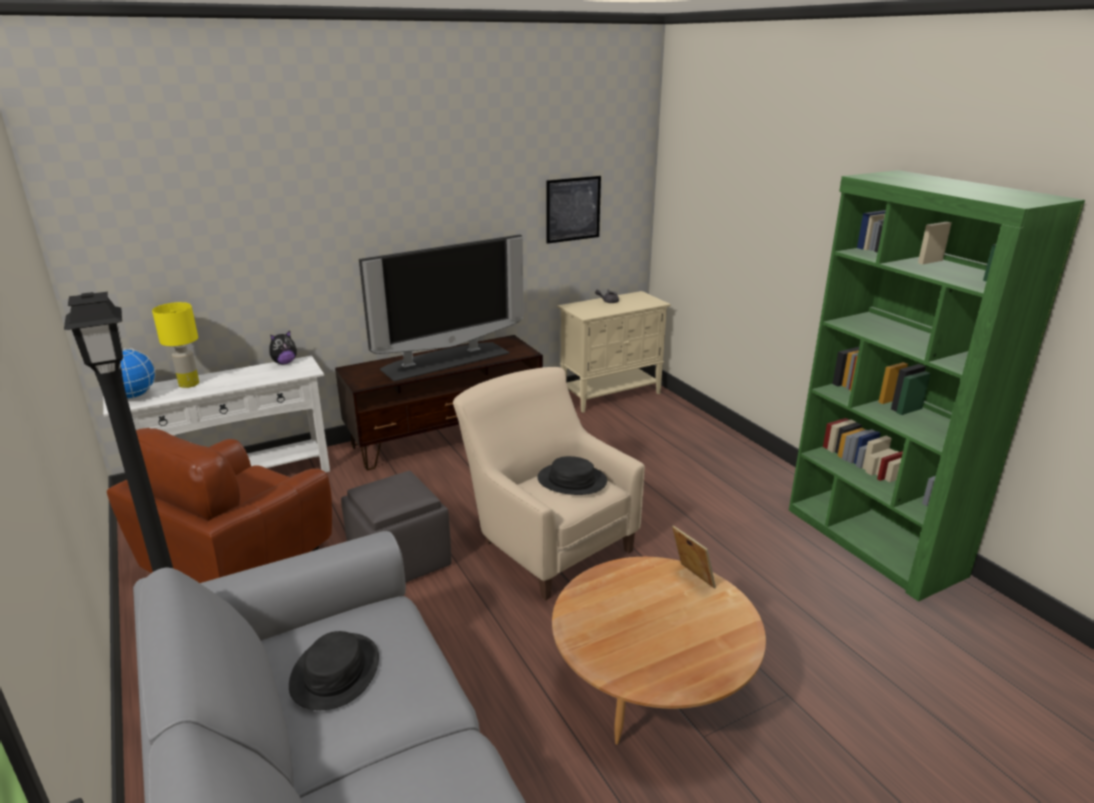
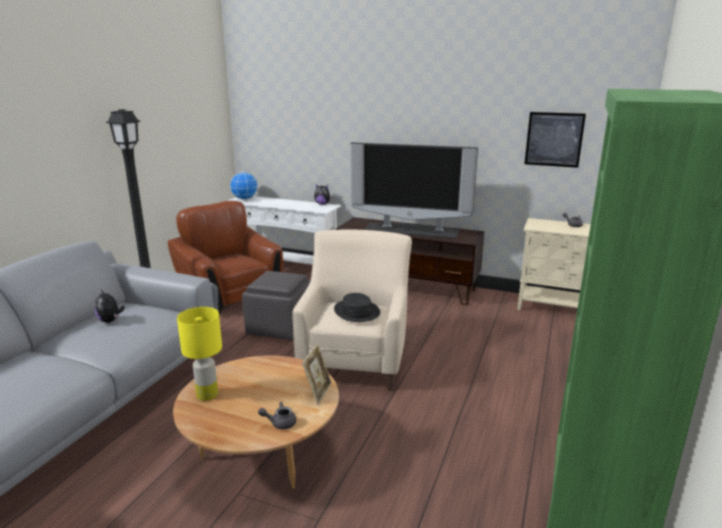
camera: 50 degrees right, 5 degrees down
(188, 384) = (271, 200): yellow table lamp -> yellow table lamp (207, 394)
(239, 561) = (230, 295): brown armchair -> brown armchair turned 60 degrees clockwise
(335, 672) = (110, 321): black hat -> plush toy
(727, 626) = (280, 423): none -> grey teapot

